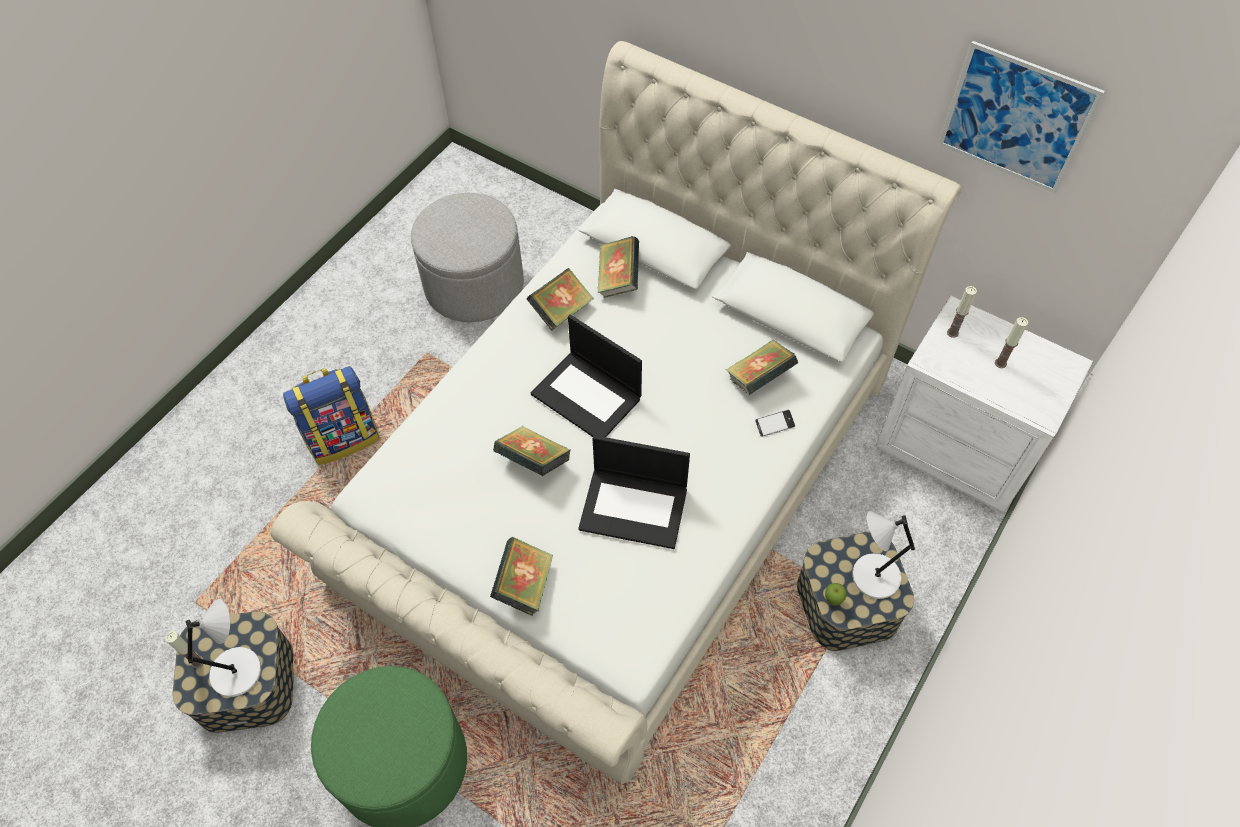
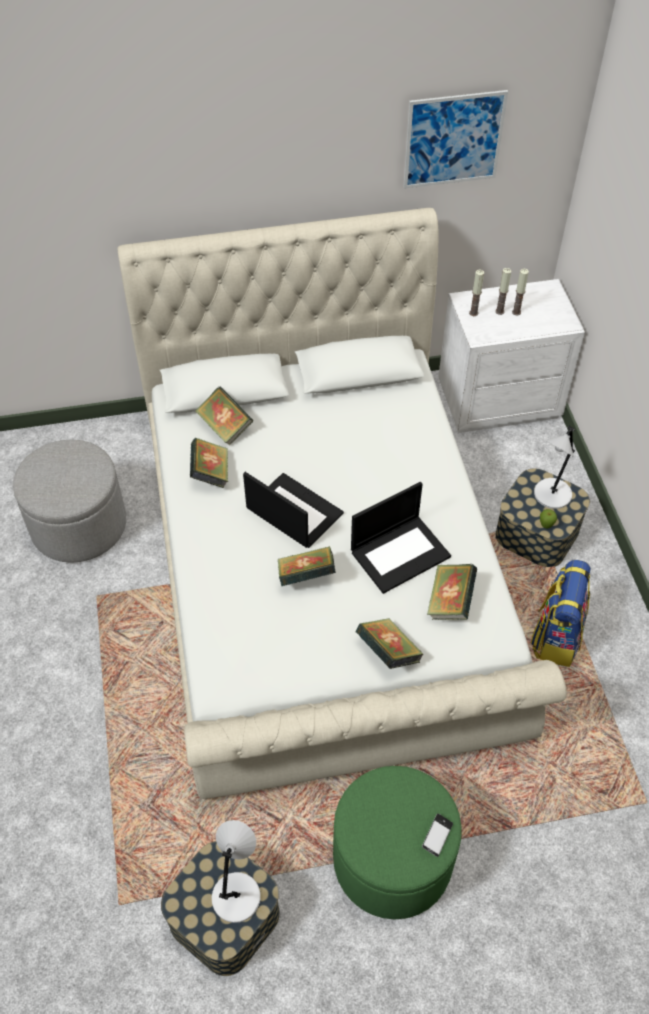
camera: 45 degrees left, 5 degrees down
(197, 662) = (199, 918): candle -> candle (499, 311)
(343, 437) = (100, 700): backpack -> backpack (556, 636)
(588, 396) = (293, 511): laptop -> laptop turned 135 degrees counterclockwise
(759, 378) = (383, 423): book -> book (450, 602)
(774, 425) = (423, 443): phone -> phone (437, 836)

